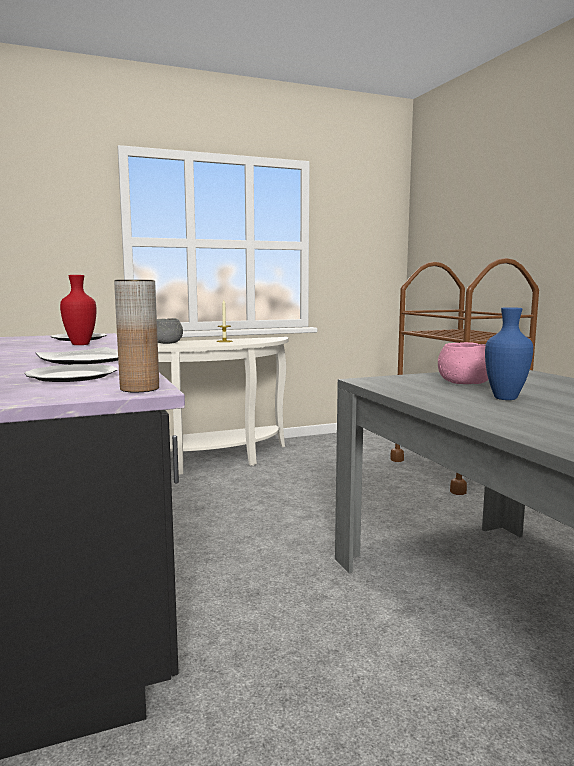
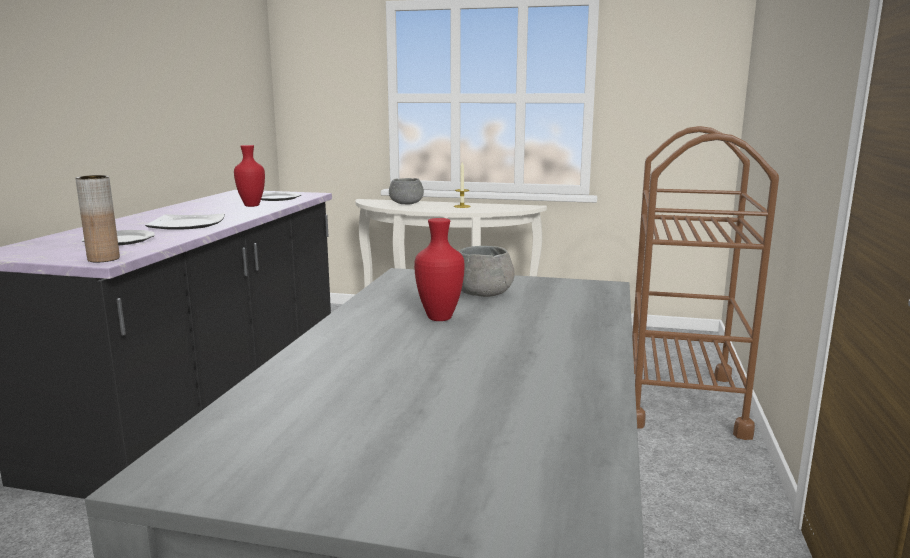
camera: 35 degrees right, 5 degrees up
(465, 382) = (482, 293): pink bowl -> grey bowl
(506, 398) = (439, 318): blue vase -> red vase

